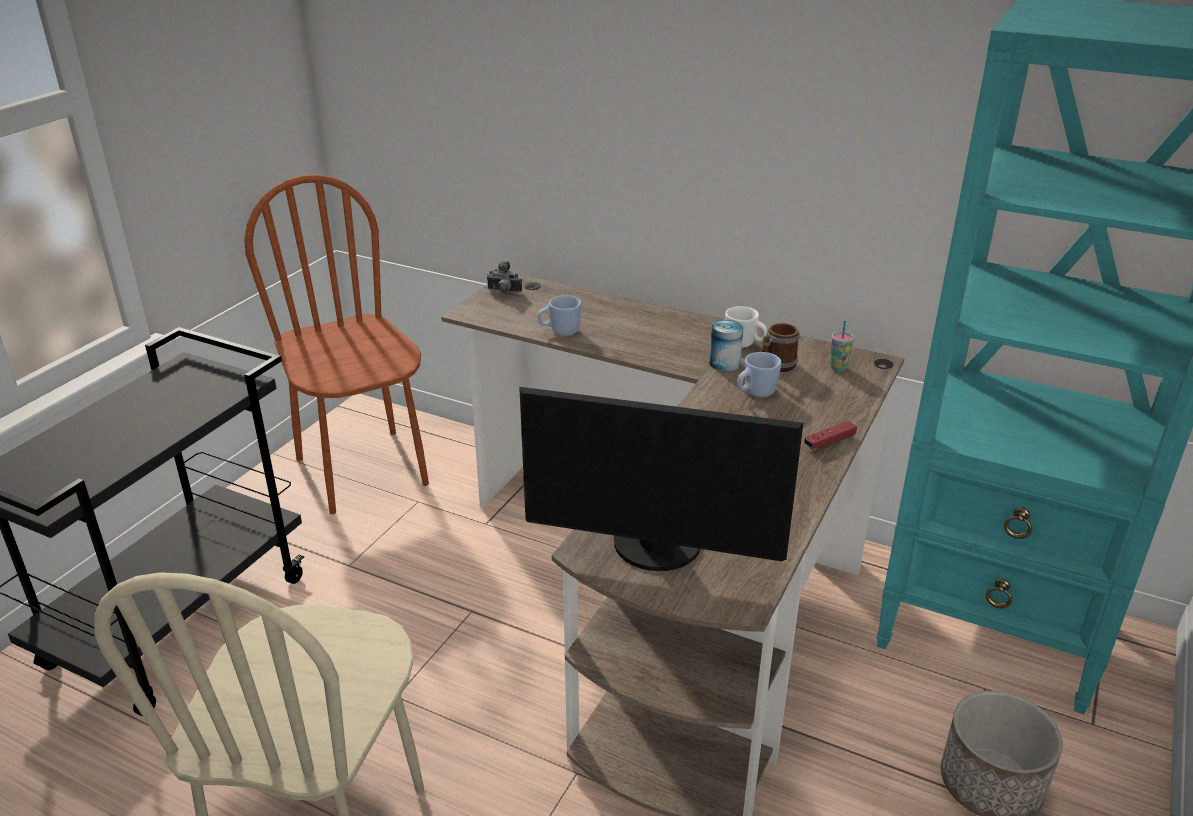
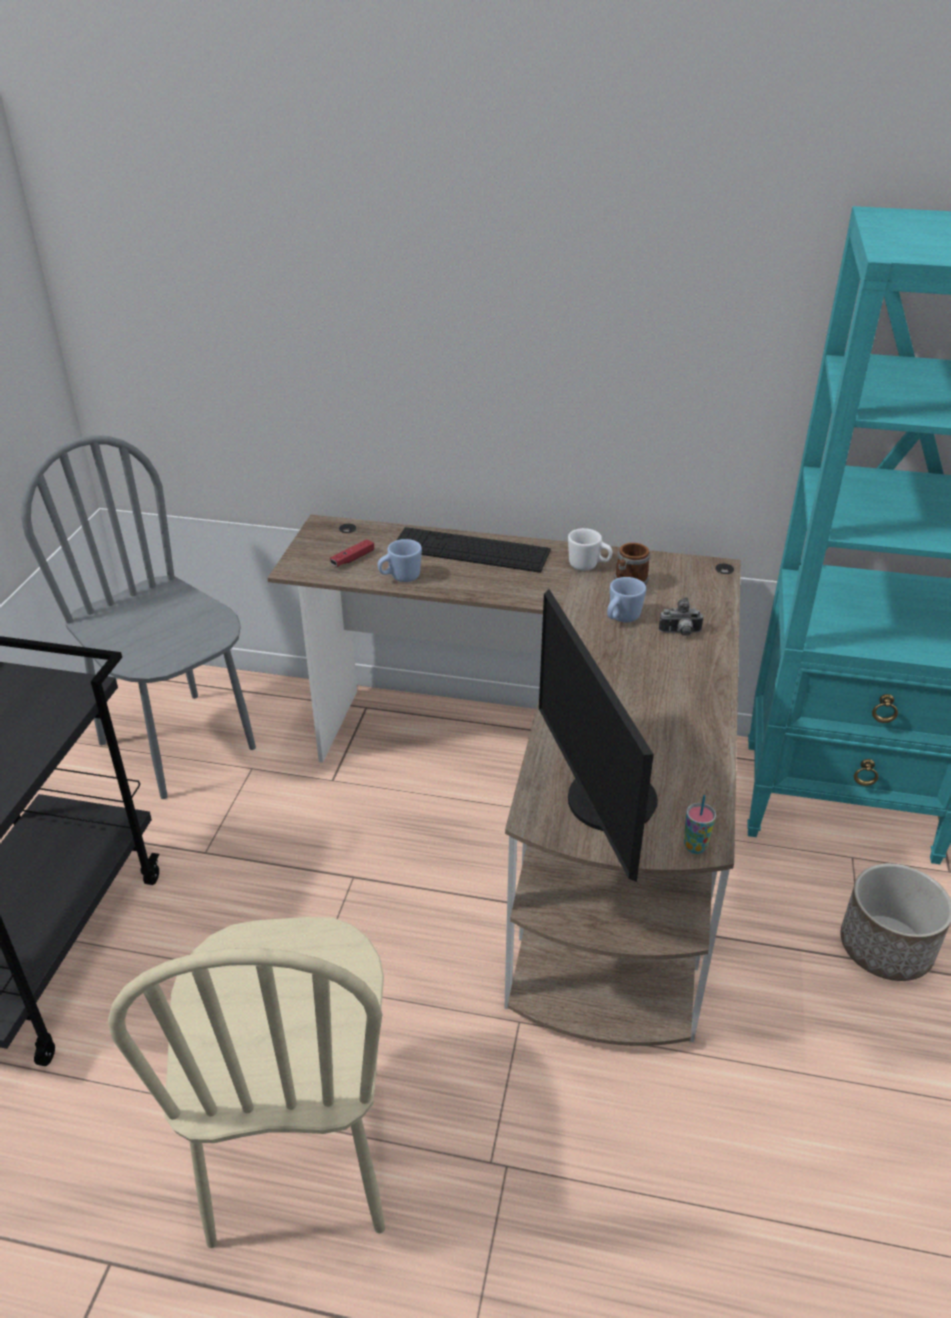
camera: 15 degrees left, 5 degrees up
(363, 471) = (178, 744): brown chair -> grey chair
(503, 292) = (321, 539): camera -> camera (680, 633)
(637, 317) = (470, 550): none -> keyboard
(655, 549) = (601, 803): monitor -> monitor turned 75 degrees clockwise
(724, 363) = (578, 590): can -> none
(829, 442) = (711, 660): red game controller -> red game controller (352, 559)
(838, 367) = (685, 578): cup -> cup (695, 846)

